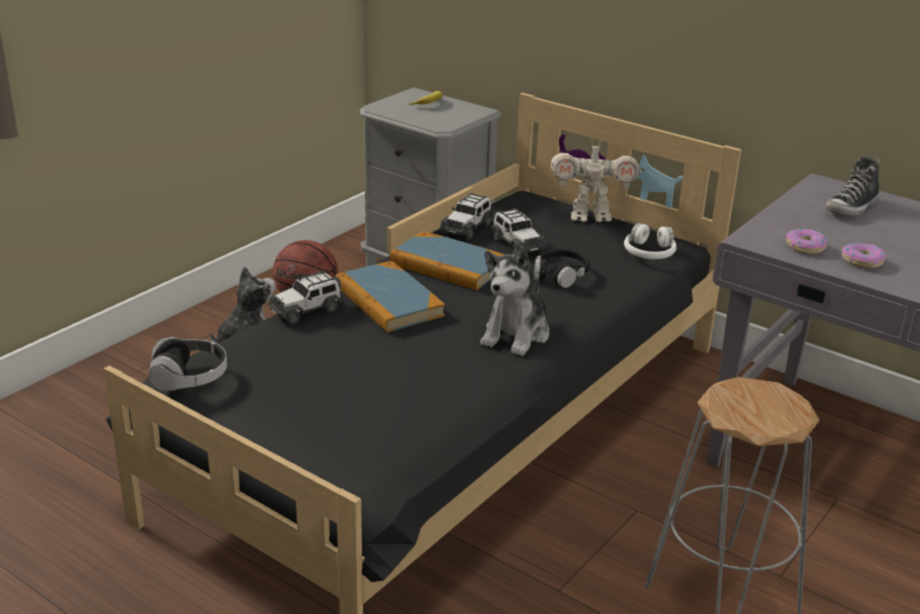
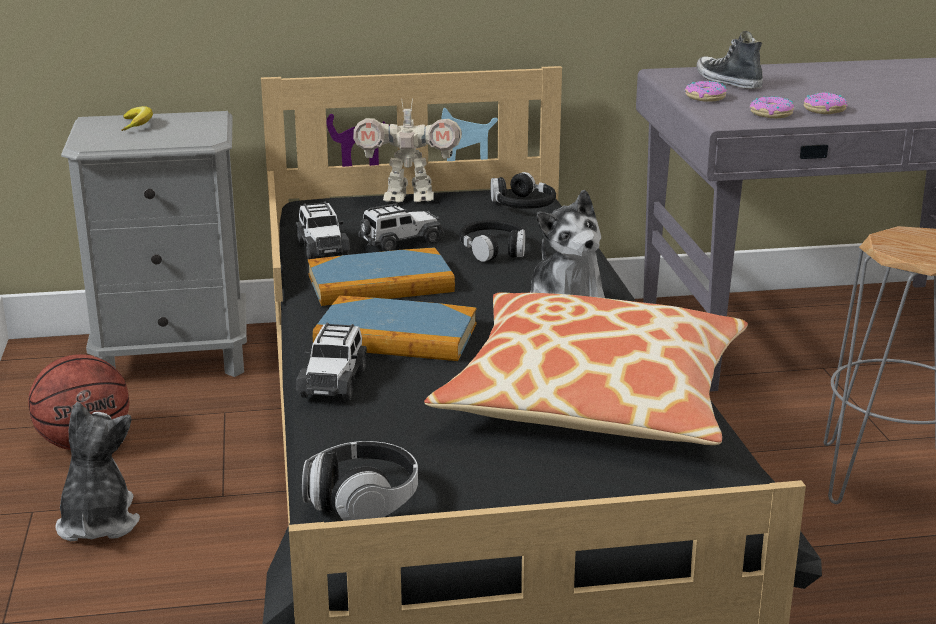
camera: 45 degrees left, 5 degrees down
(407, 393) = (593, 397): none -> pillow
(517, 244) = (400, 242): toy car -> toy car turned 45 degrees counterclockwise
(590, 217) = (409, 198): toy robot -> toy robot turned 45 degrees clockwise
(649, 252) = (522, 205): white headphones -> black headphones
(791, 214) = (705, 97): none -> donut
(852, 208) = (727, 81): shoe -> shoe turned 150 degrees clockwise

